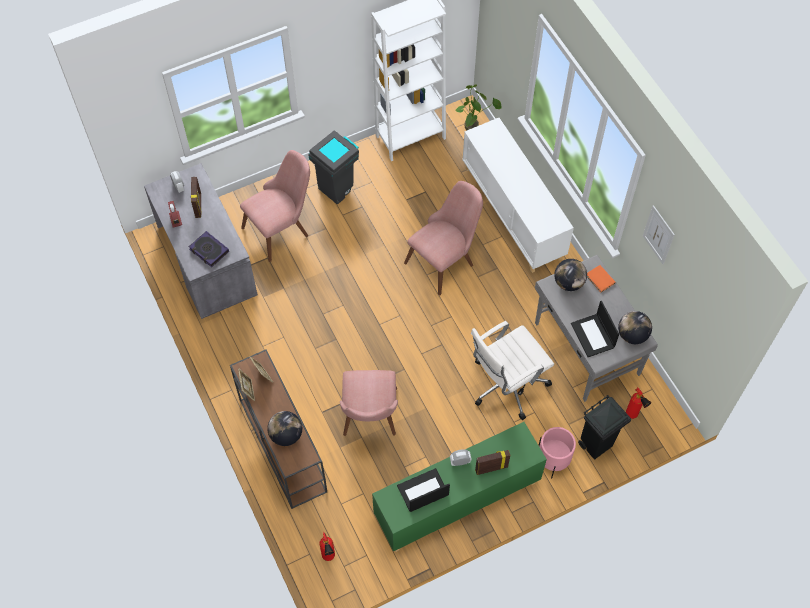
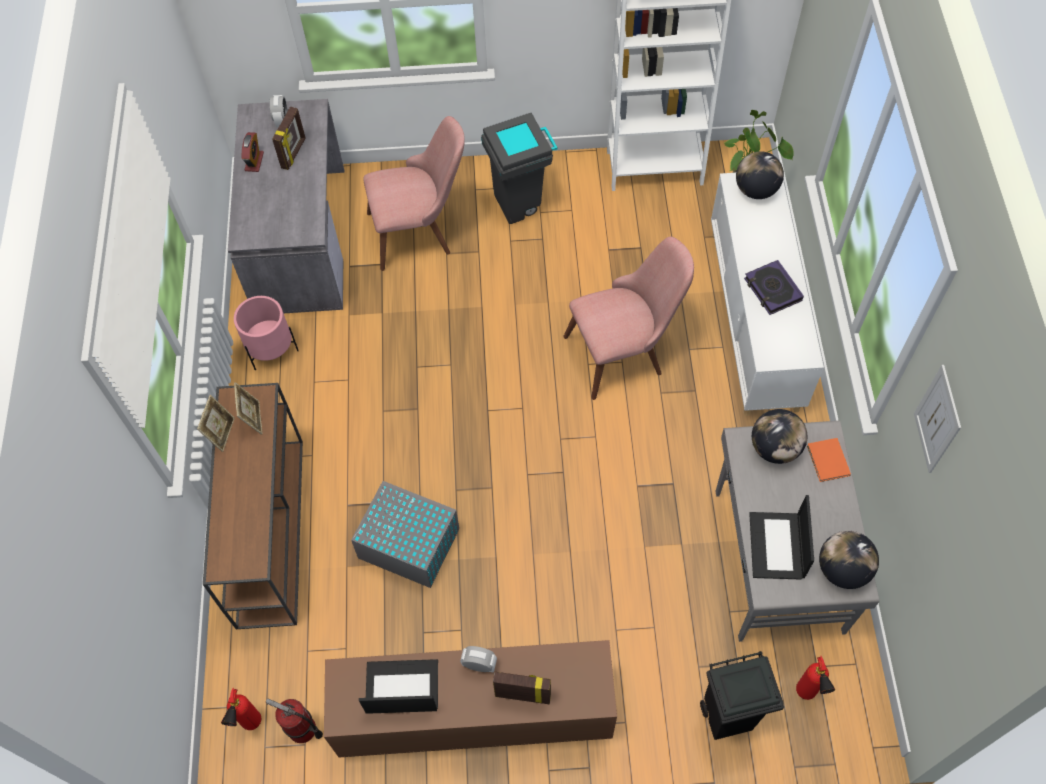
camera: 25 degrees right, 0 degrees up
(209, 251) = (275, 218): book -> book (772, 290)
(286, 435) = (239, 520): globe -> globe (756, 190)
(361, 548) = (302, 730): none -> fire extinguisher
(369, 420) = (407, 542): pink chair -> grey storage box
(456, 501) = (474, 716): green cabinet -> brown cabinet
(506, 385) = (630, 568): white office chair -> none
(553, 460) = (649, 714): pink planter -> pink planter (271, 350)

